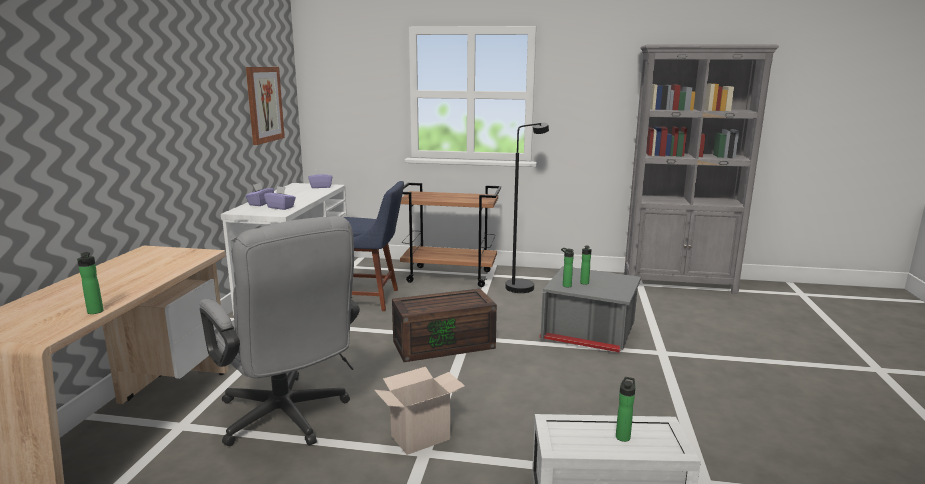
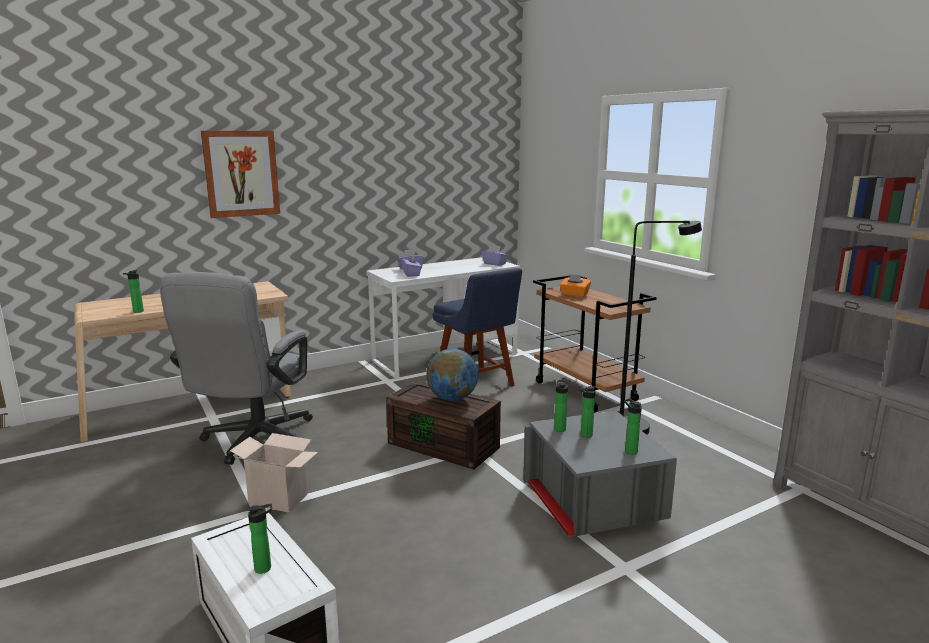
camera: 50 degrees right, 0 degrees up
(264, 104) = (455, 178): picture -> picture (241, 173)
(434, 197) = (574, 295): none -> orange tissue box
(449, 299) = (452, 398): none -> globe
(619, 282) = (629, 450): none -> bottle

